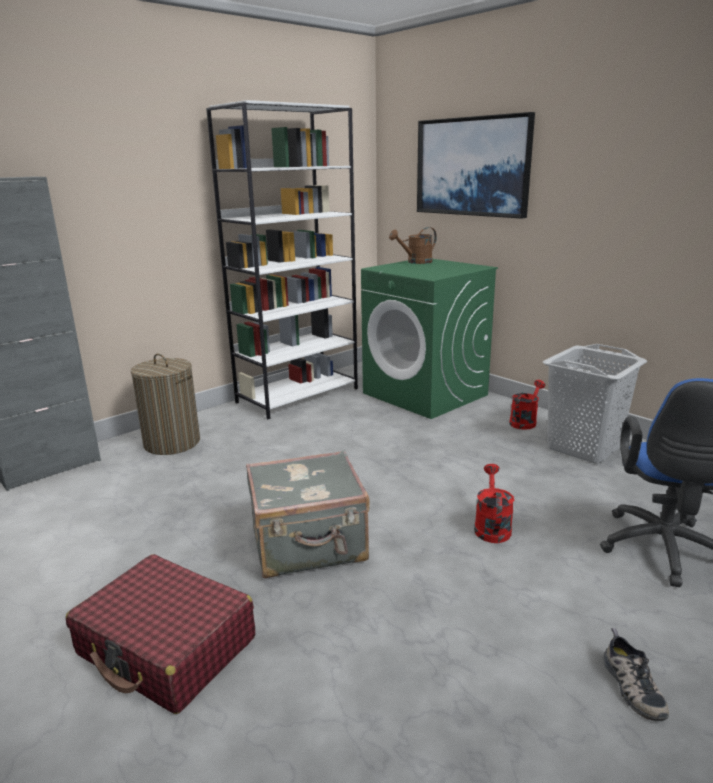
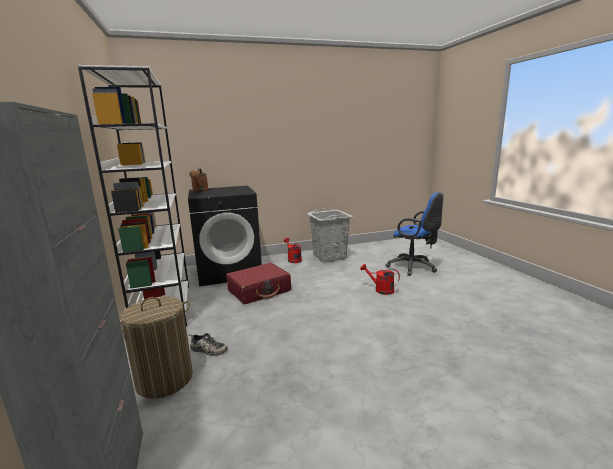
camera: 65 degrees left, 5 degrees down
(167, 647) = (456, 407): red suitcase -> red suitcase (259, 290)
(309, 545) = (370, 338): grey suitcase -> none
(426, 394) = (229, 271): green washing machine -> black washing machine
(472, 167) = (217, 130): picture -> none
(630, 686) = (486, 294): shoe -> shoe (207, 350)

